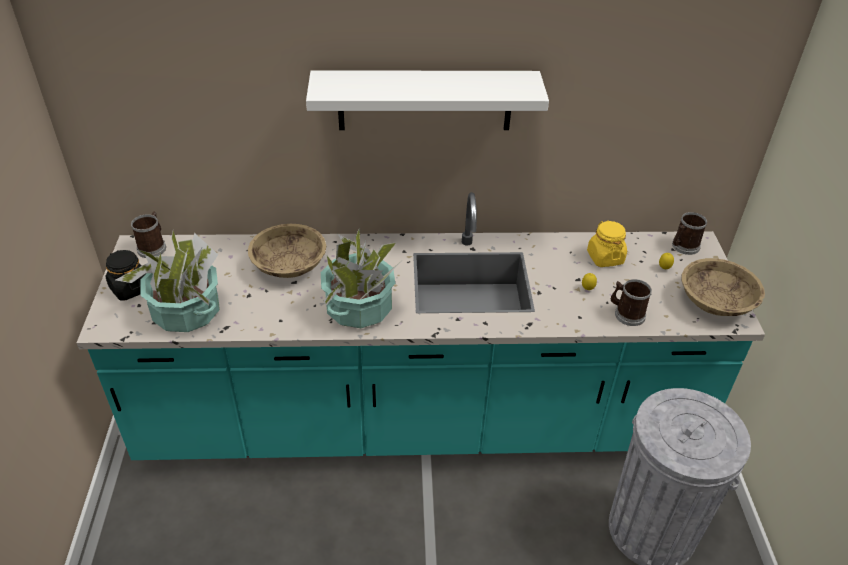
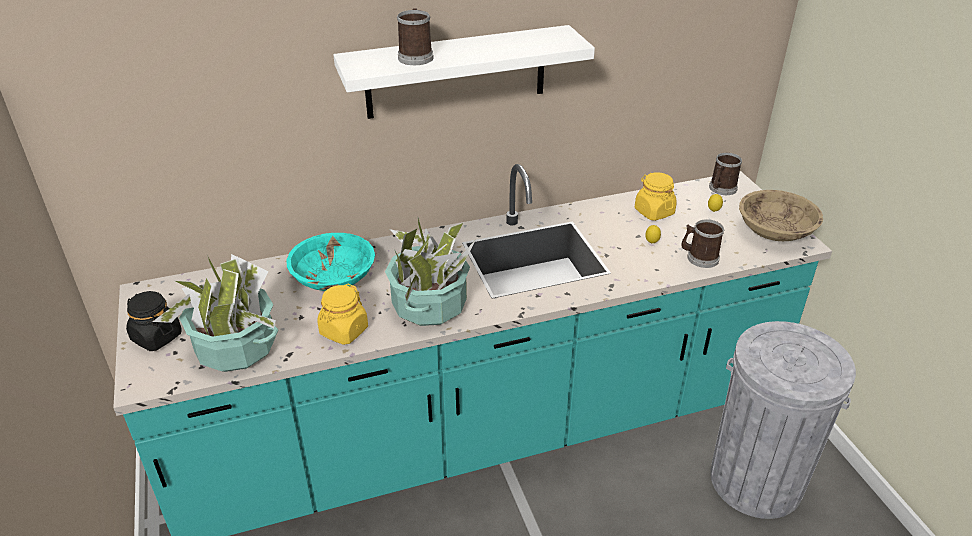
camera: 15 degrees left, 5 degrees down
(153, 247) = (166, 289): mug -> mug (416, 56)
(278, 316) = (343, 331): none -> yellow jar
(289, 266) = (334, 279): beige bowl -> turquoise bowl

